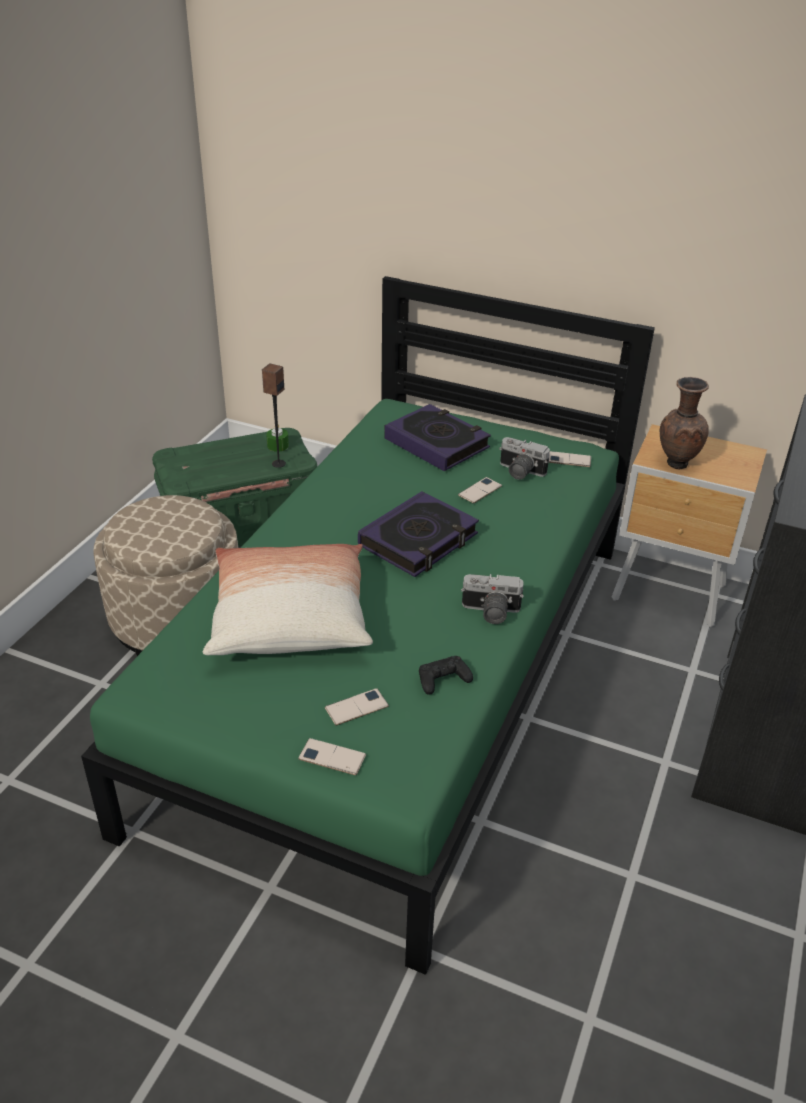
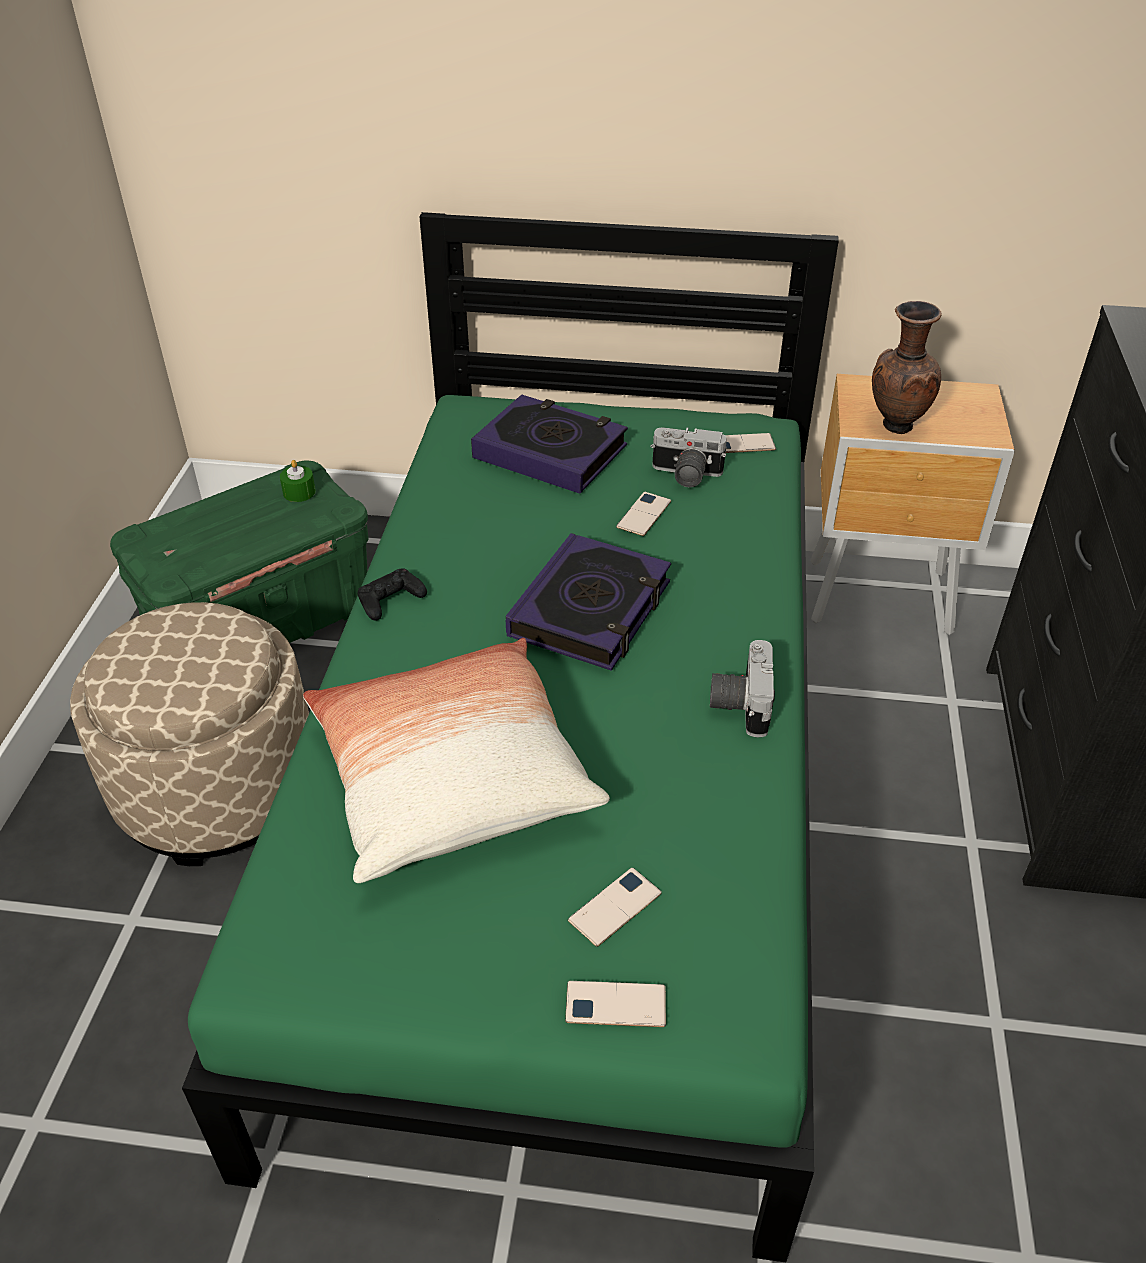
camera: 15 degrees left, 5 degrees up
(278, 463) = (311, 520): speaker -> none
(443, 679) = (721, 828): black game controller -> black game controller (390, 600)
(490, 612) = (739, 703): camera -> camera turned 105 degrees clockwise

